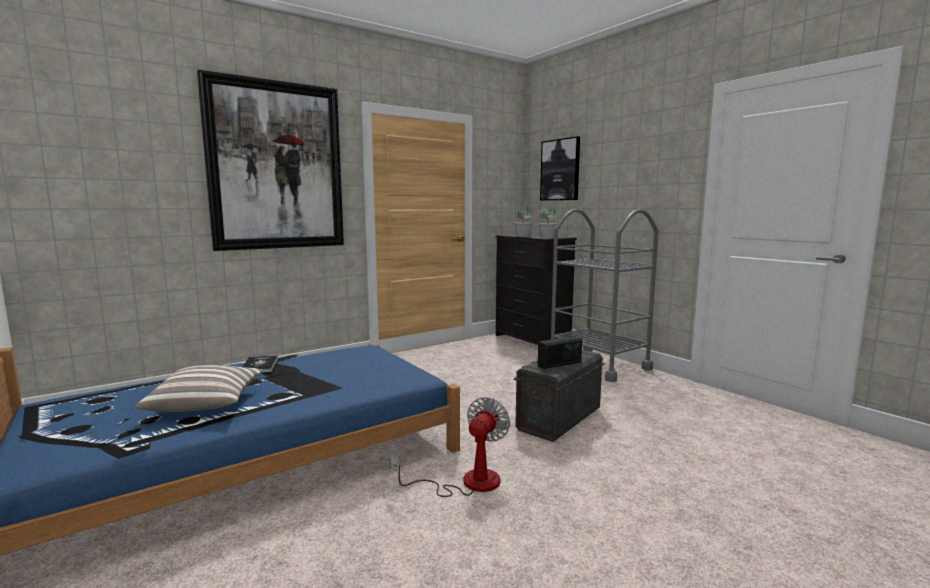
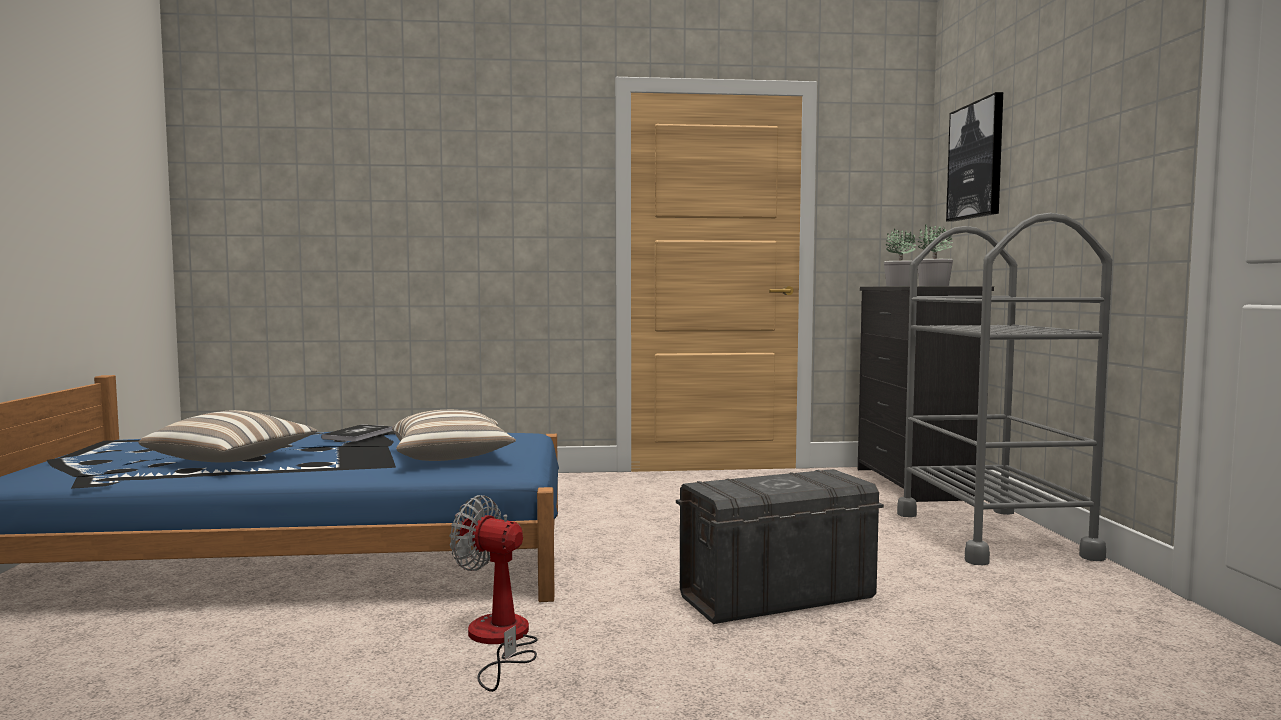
camera: 30 degrees right, 5 degrees down
(276, 166) = (484, 178): picture -> none
(363, 373) = (452, 457): none -> pillow
(467, 483) = (499, 641): fan -> fan turned 120 degrees counterclockwise
(560, 364) = (762, 487): radio -> none

